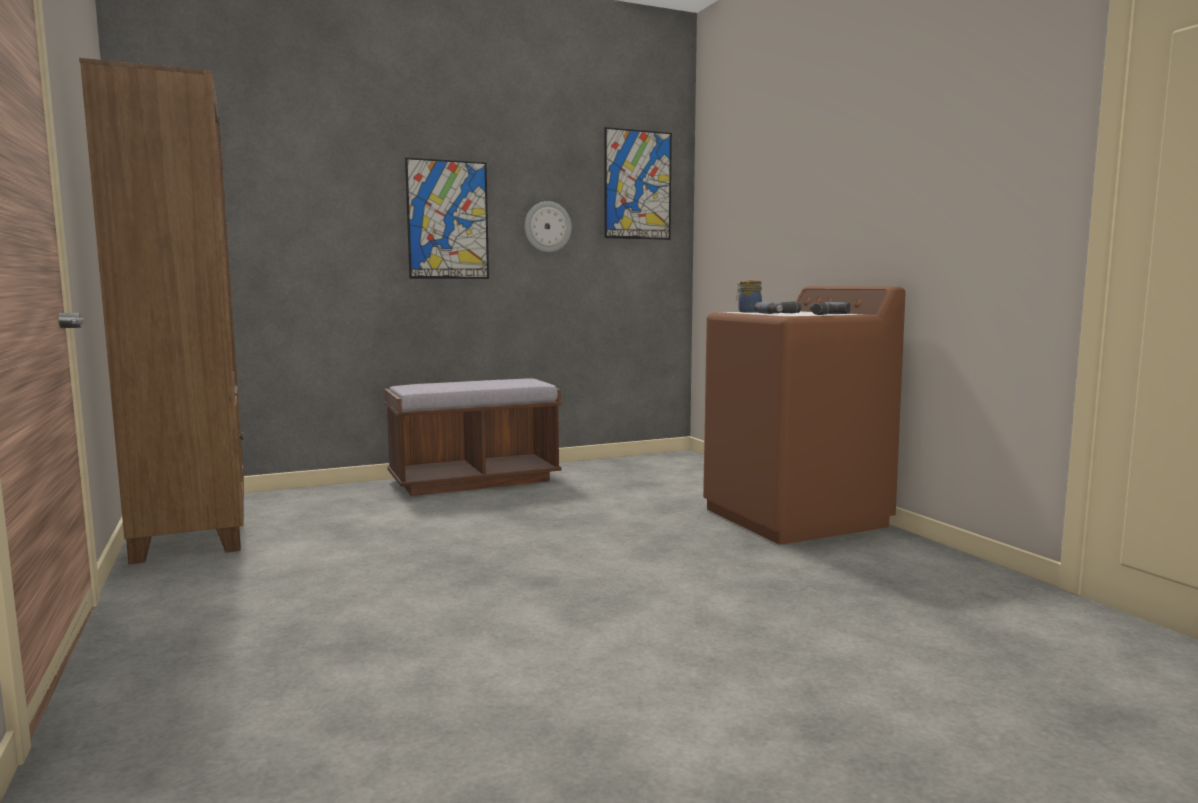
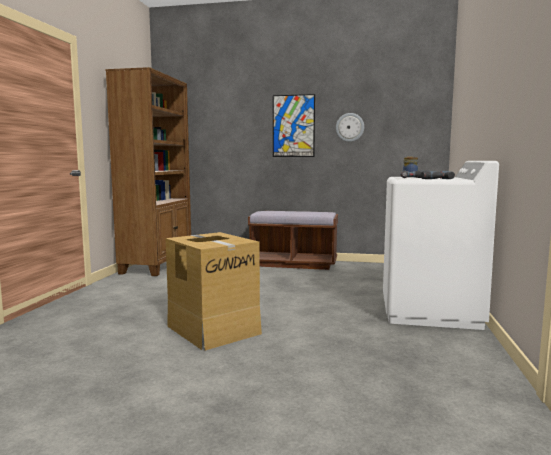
camera: 35 degrees right, 0 degrees up
(561, 619) = (213, 329): none -> cardboard box
(637, 185) = (410, 99): picture -> none
(795, 517) = (430, 312): brown washing machine -> white washing machine

